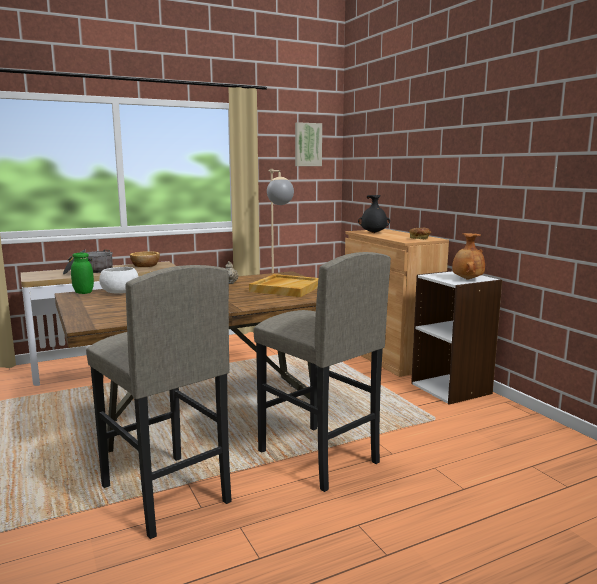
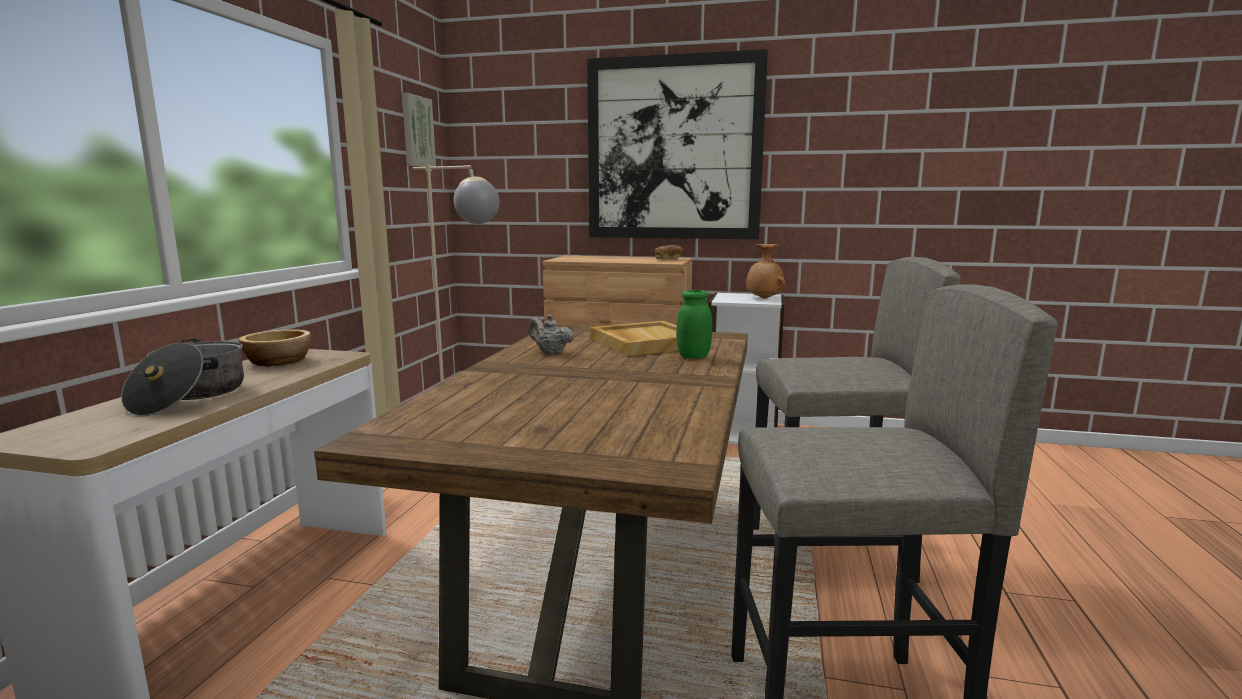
camera: 50 degrees left, 0 degrees up
(83, 292) = (382, 429): green jar -> green jar (693, 357)
(120, 292) = (451, 407): white bowl -> none
(373, 233) = (589, 259): black vase -> none
(444, 152) = (673, 149): none -> picture

